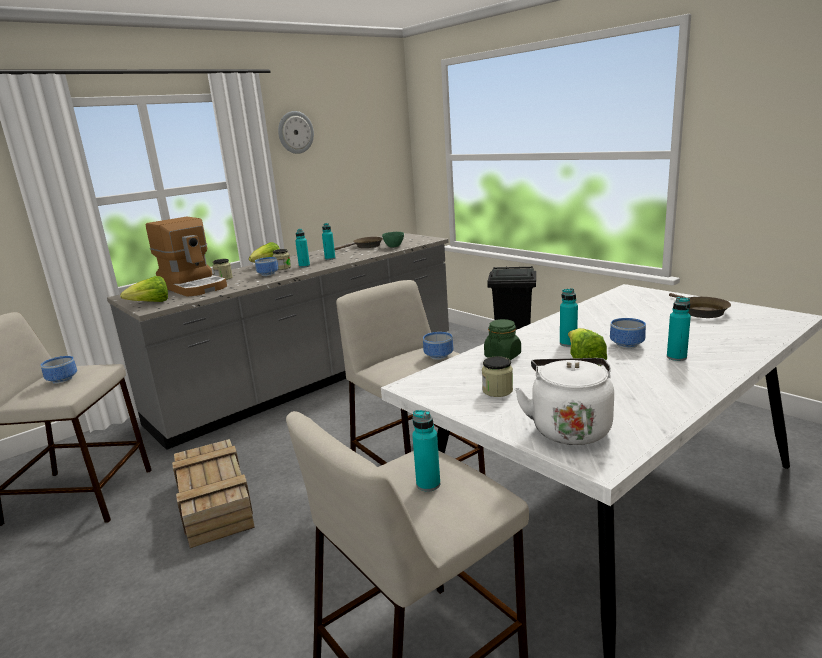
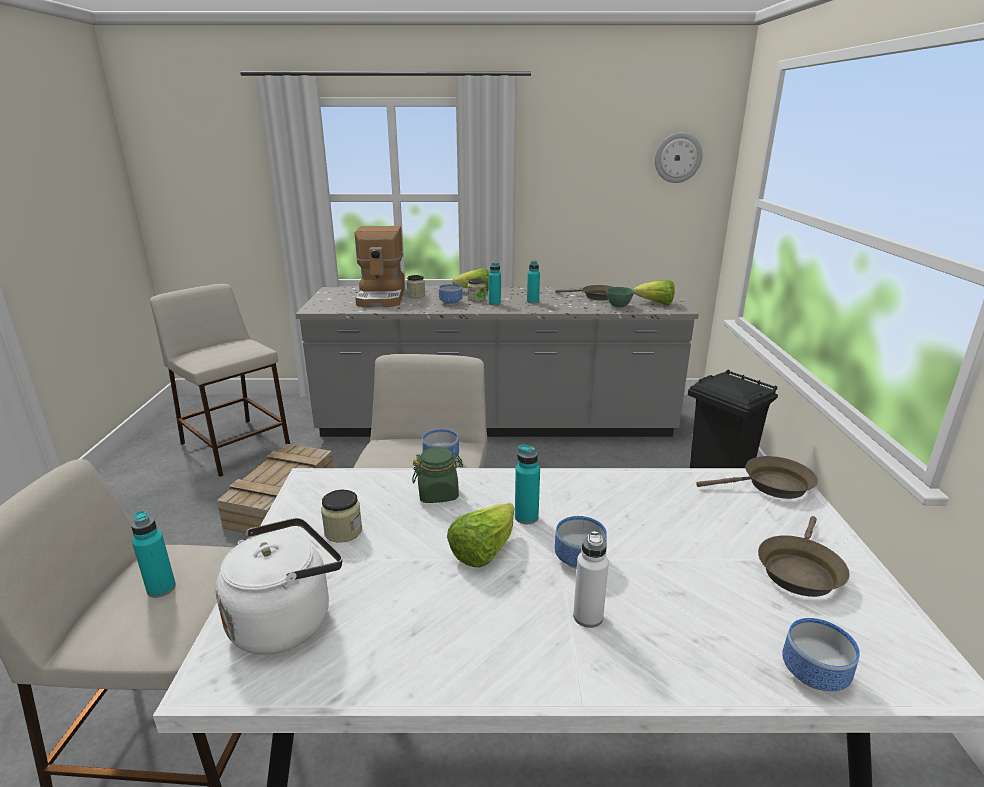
camera: 40 degrees right, 5 degrees up
(61, 380) = (219, 350): bowl -> bowl (810, 673)
(151, 303) = (325, 304): lettuce -> lettuce (655, 303)
(295, 132) = (560, 147): wall clock -> wall clock (678, 158)
(629, 292) = (771, 485): none -> brown frying pan
(676, 357) = (588, 616): turquoise bottle -> white bottle

